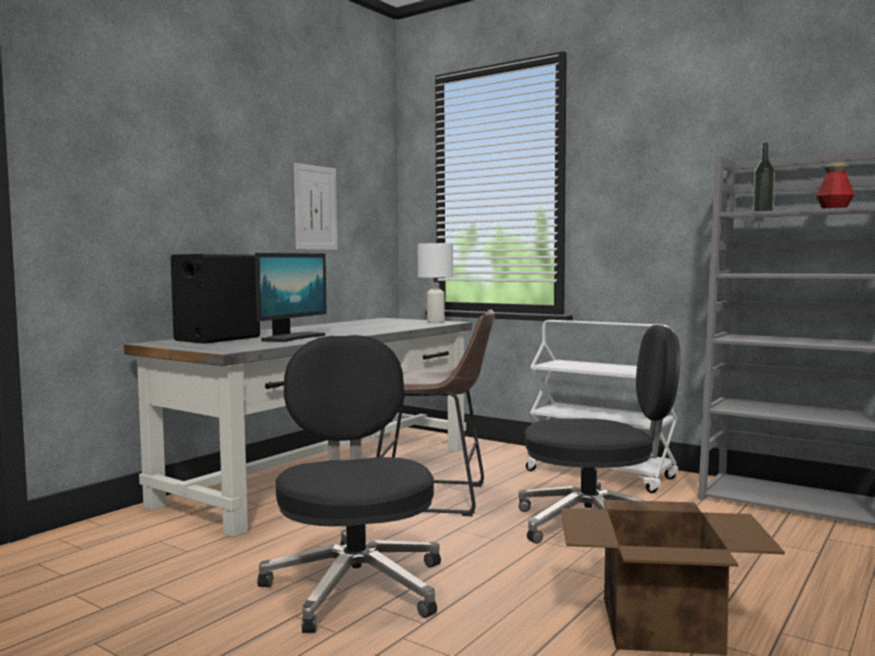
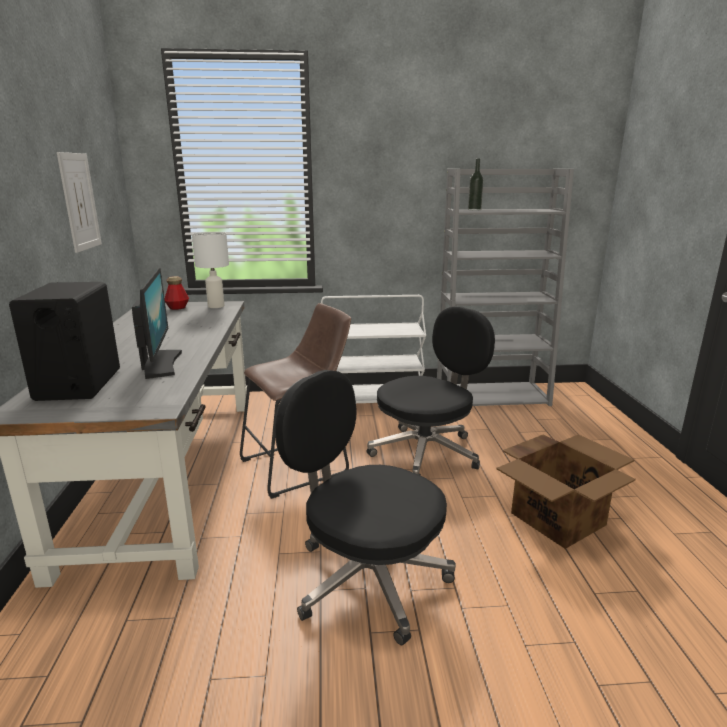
camera: 40 degrees left, 15 degrees up
(834, 209) = (522, 210): bottle -> bottle (177, 308)

